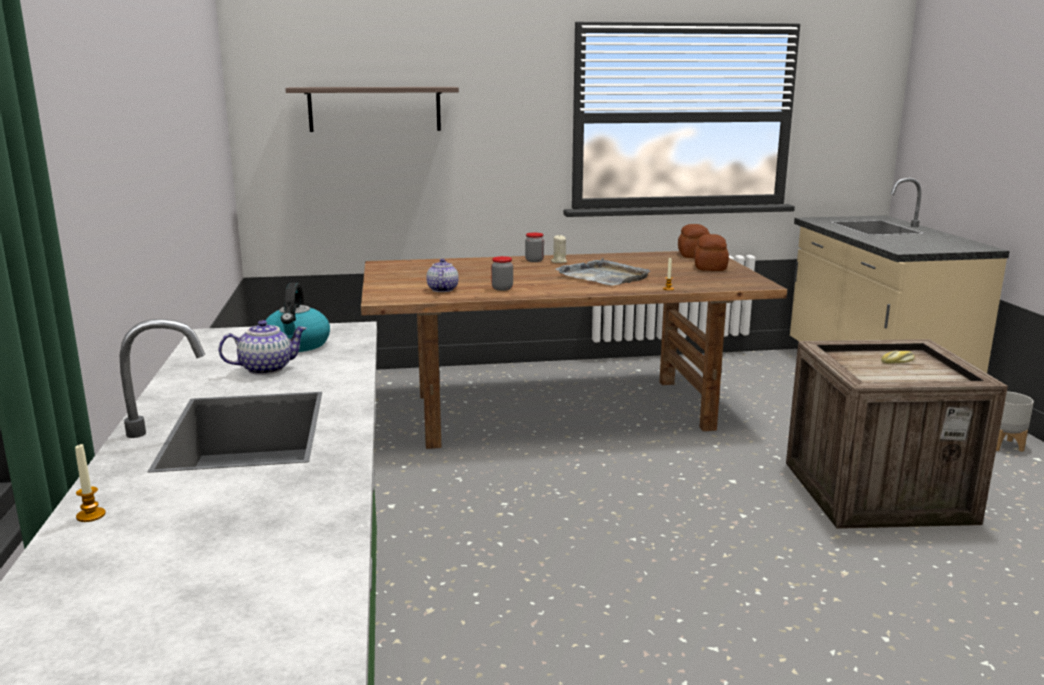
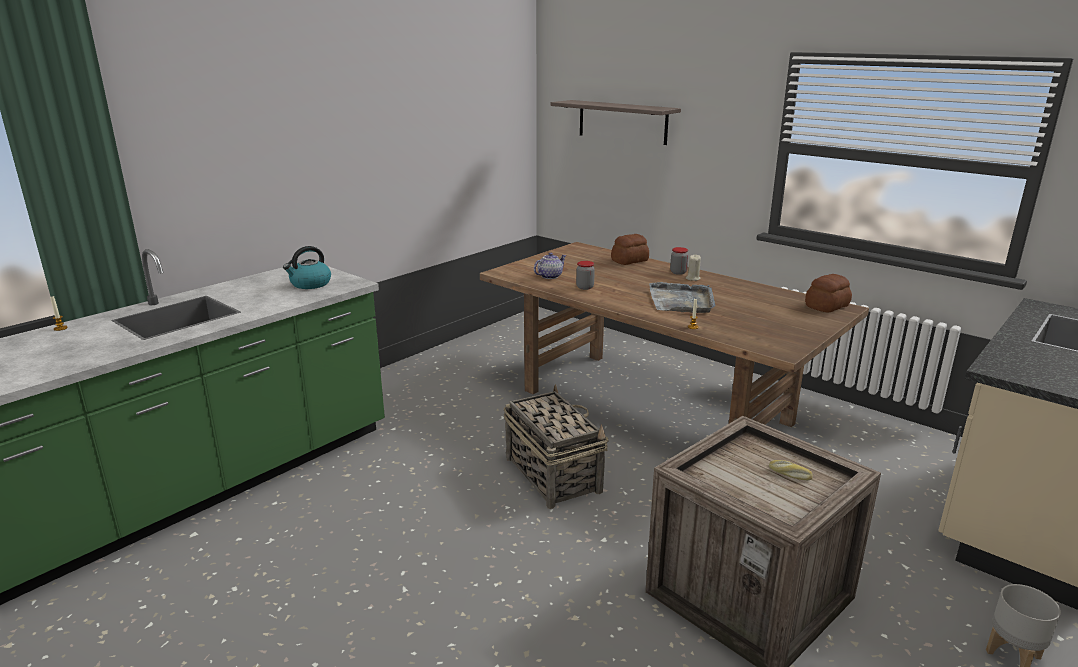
camera: 50 degrees right, 5 degrees up
(266, 369) = (264, 292): teapot -> none
(606, 496) = (552, 474): none -> basket
(710, 267) = (799, 321): bread -> bread (630, 261)

